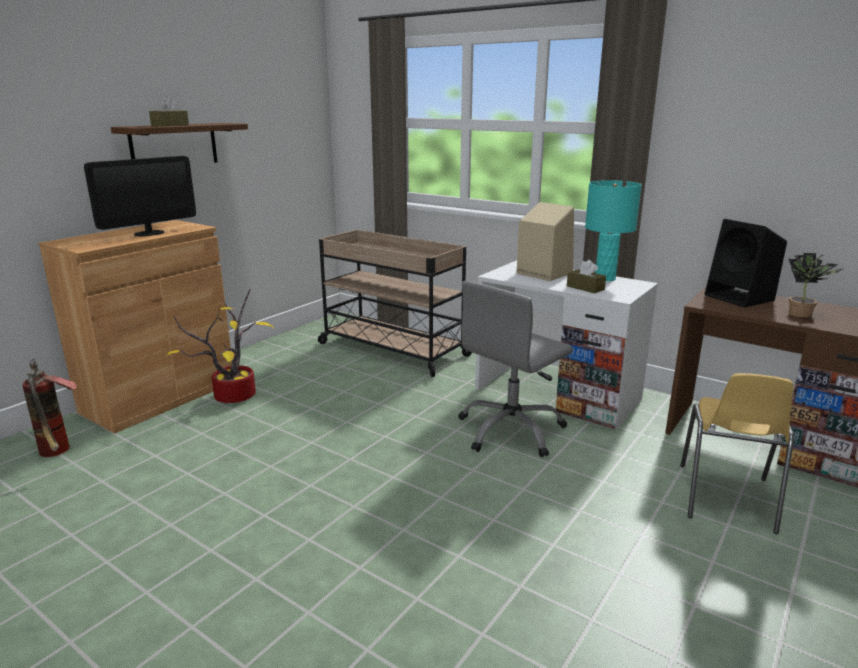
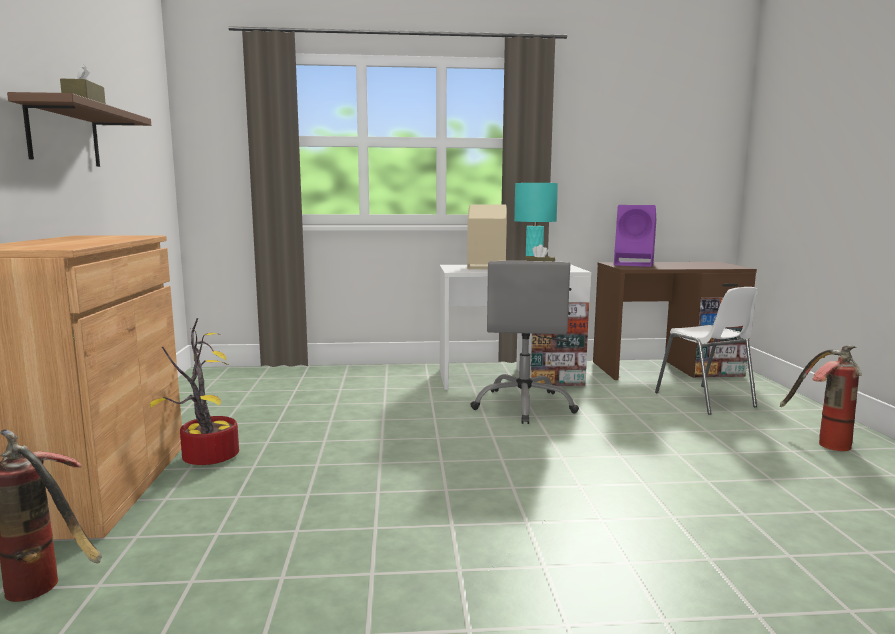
camera: 40 degrees left, 10 degrees down
(149, 233) = (98, 239): monitor -> none
(391, 349) = (312, 382): beige cart -> none
(726, 498) = (705, 400): yellow chair -> white chair
(740, 298) = (635, 264): black speaker -> purple speaker
(760, 616) = (821, 442): none -> fire extinguisher
(803, 314) = (684, 265): potted plant -> none

